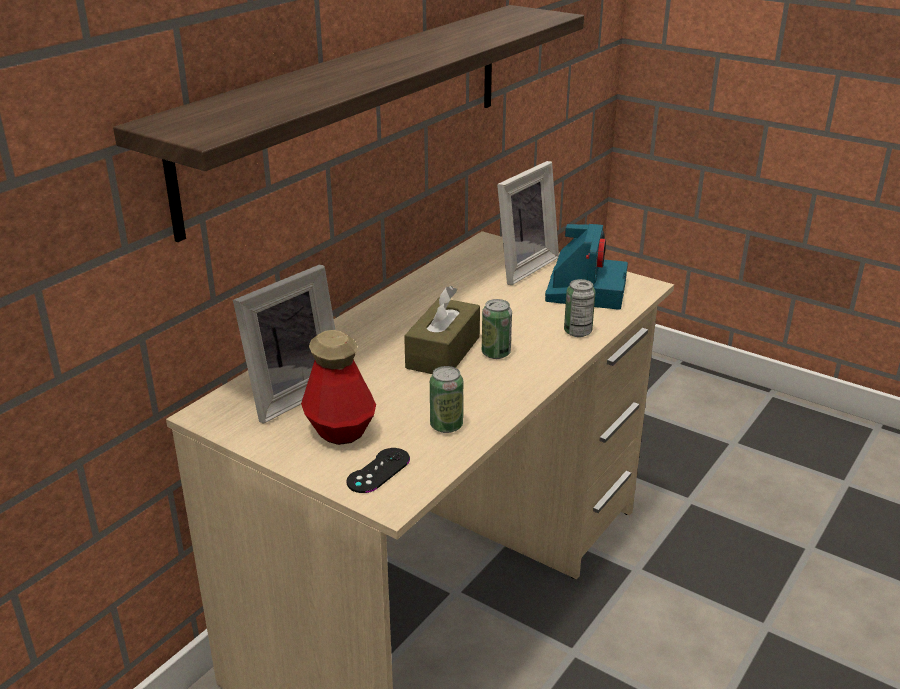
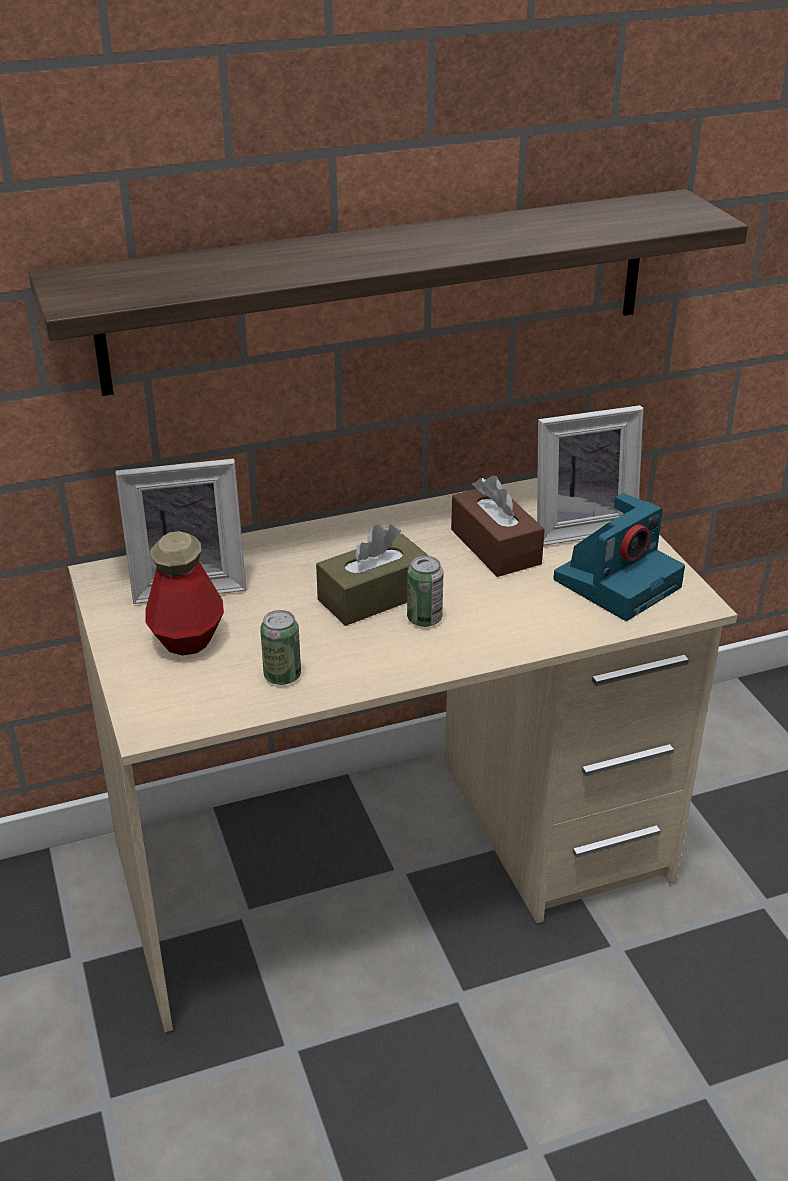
camera: 35 degrees right, 5 degrees up
(378, 470) = (172, 693): black game controller -> none
(483, 295) = (495, 547): none -> brown tissue box
(577, 332) = (542, 629): can -> none

